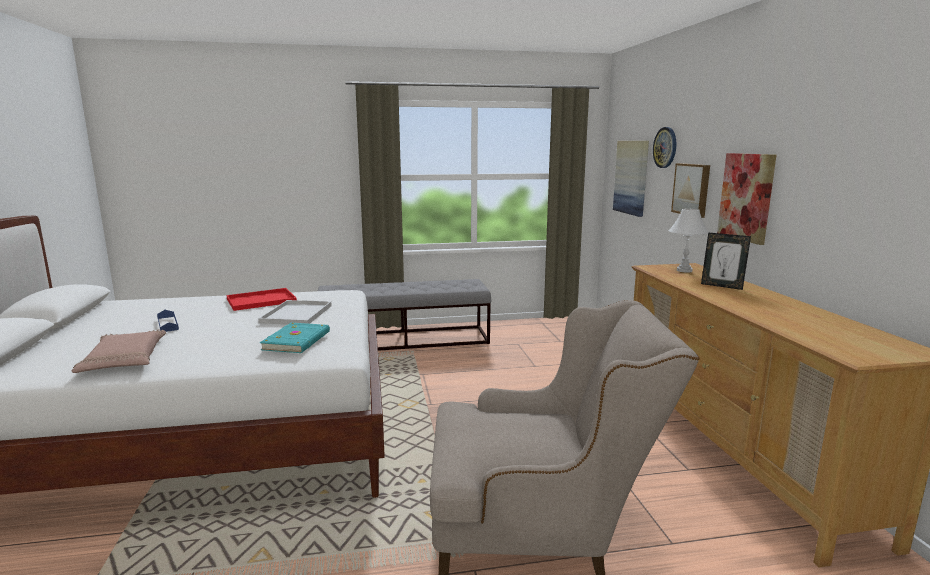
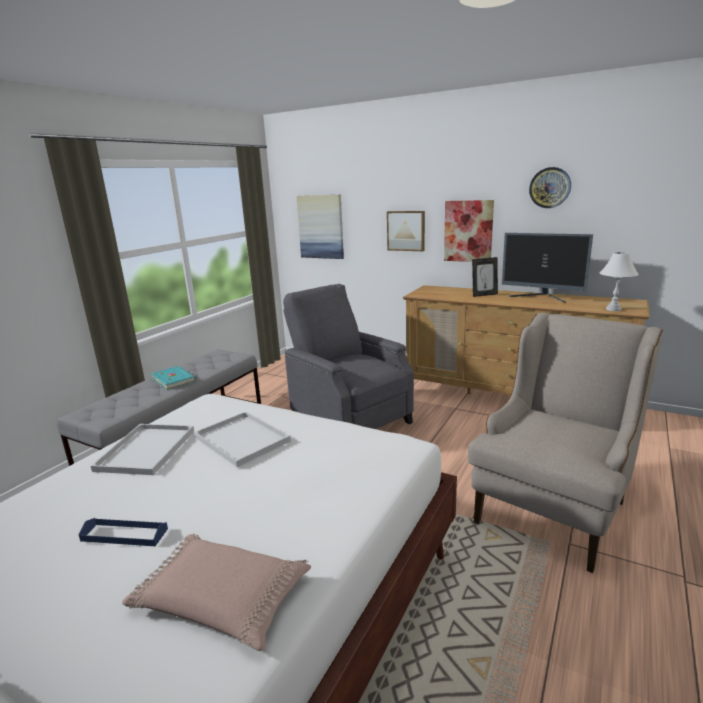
camera: 50 degrees left, 5 degrees up
(262, 300) = (146, 449): red tray -> white tray
(298, 341) = (342, 455): turquoise book -> turquoise book (174, 379)
(527, 381) = (347, 419): none -> grey armchair
(665, 147) = (365, 199): wall clock -> wall clock (550, 187)
(684, 270) = (437, 291): white table lamp -> white table lamp (613, 309)
(784, 307) = (542, 297): none -> monitor

